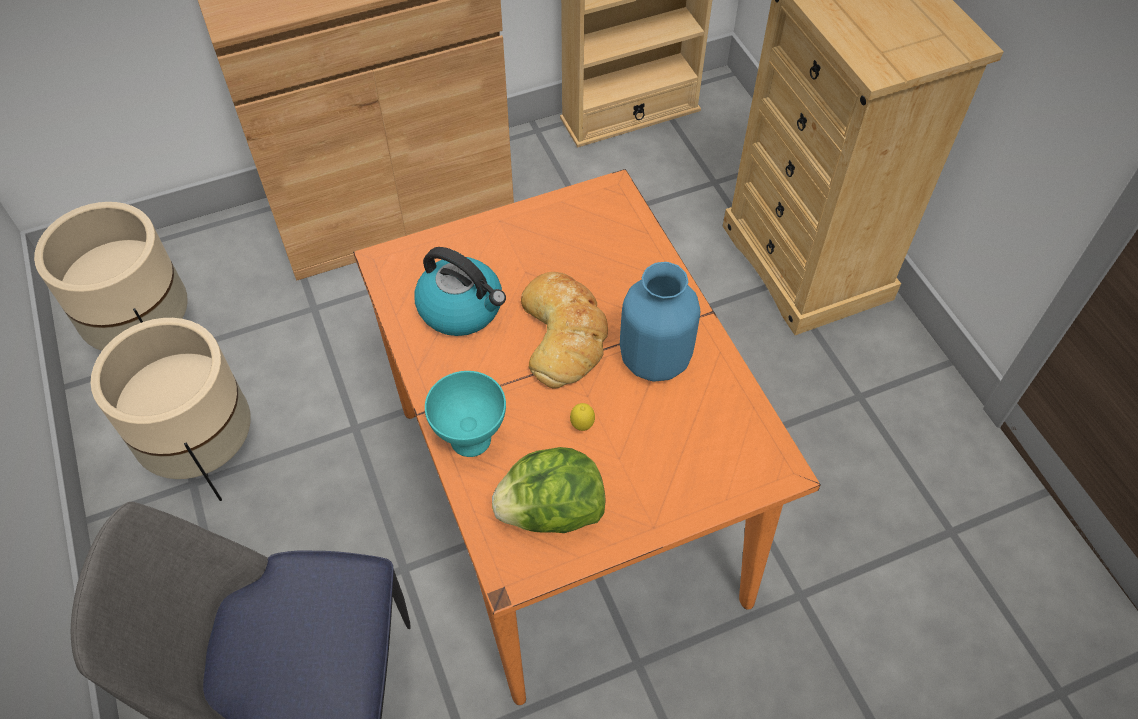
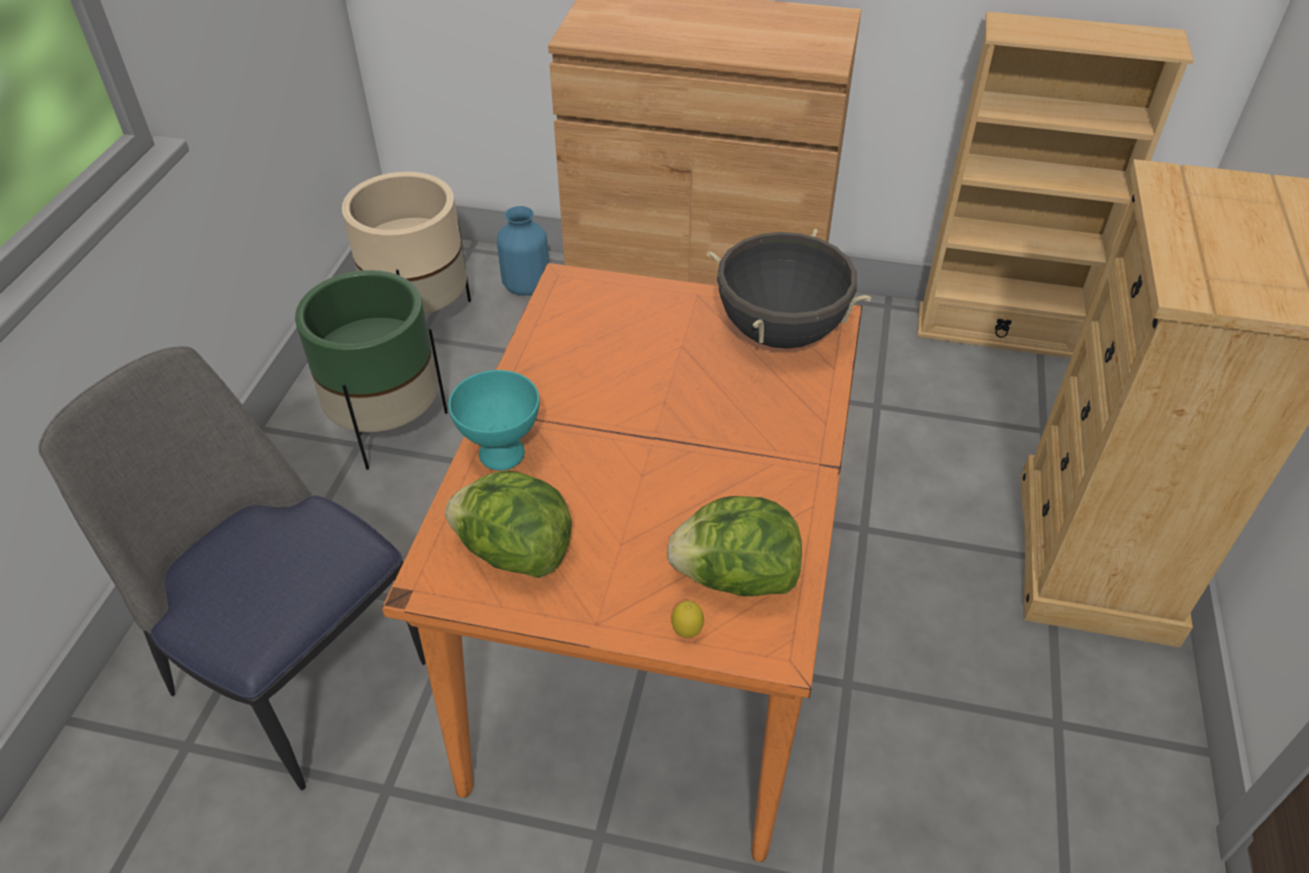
camera: 35 degrees right, 10 degrees down
(206, 452) = (389, 426): beige planter -> green planter
(462, 308) = (596, 347): kettle -> none
(564, 333) = (670, 412): bread -> none
(582, 426) = (612, 497): lemon -> lemon (687, 632)
(587, 222) = (780, 332): none -> black cooking pot
(654, 360) = (736, 478): blue vase -> blue vase (526, 286)
(714, 436) = (735, 578): none -> lettuce

